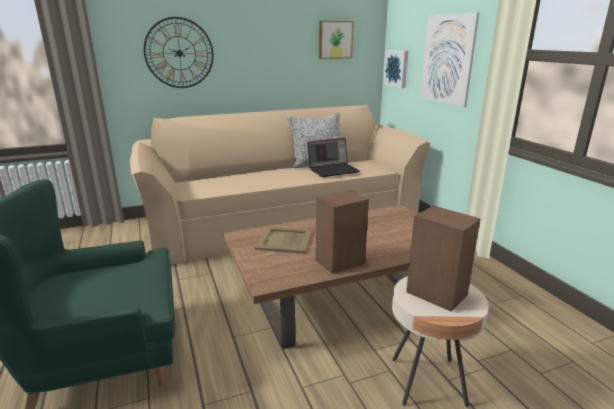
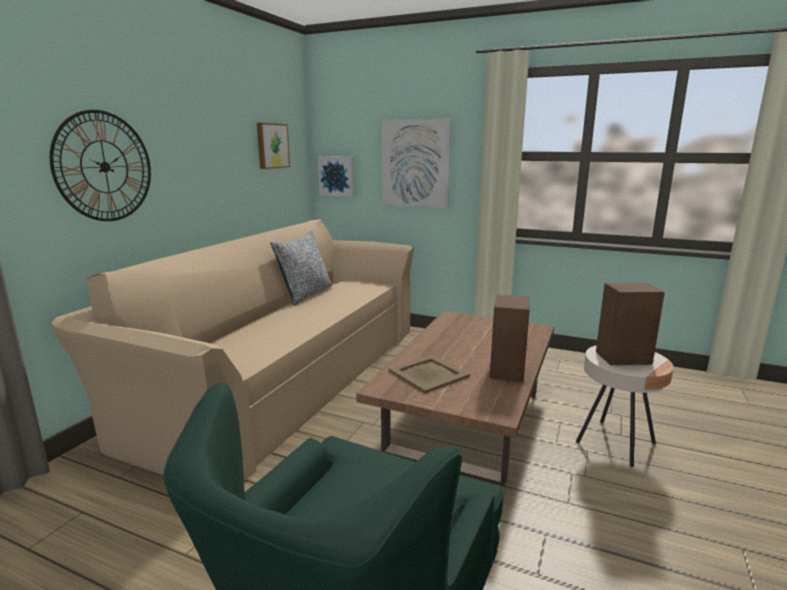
camera: 45 degrees left, 5 degrees down
(333, 170) = (341, 296): laptop -> none

